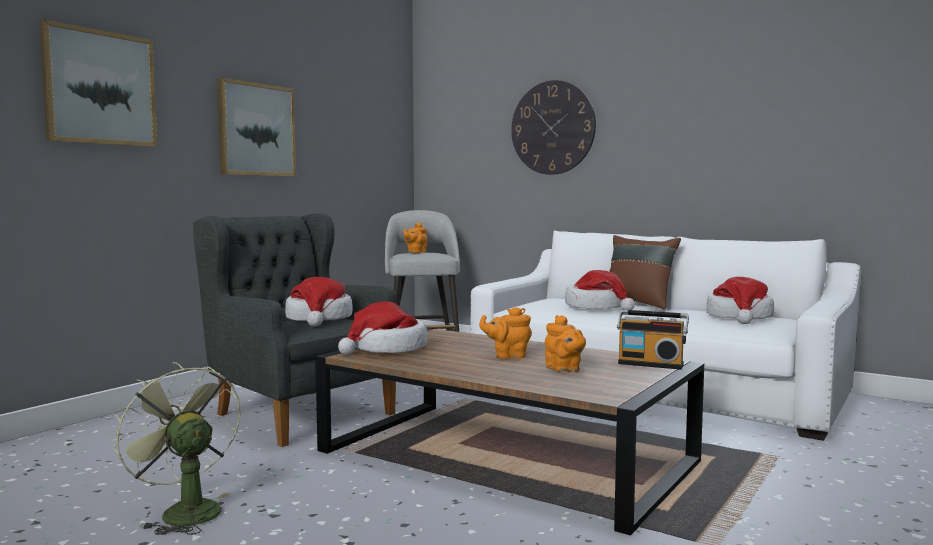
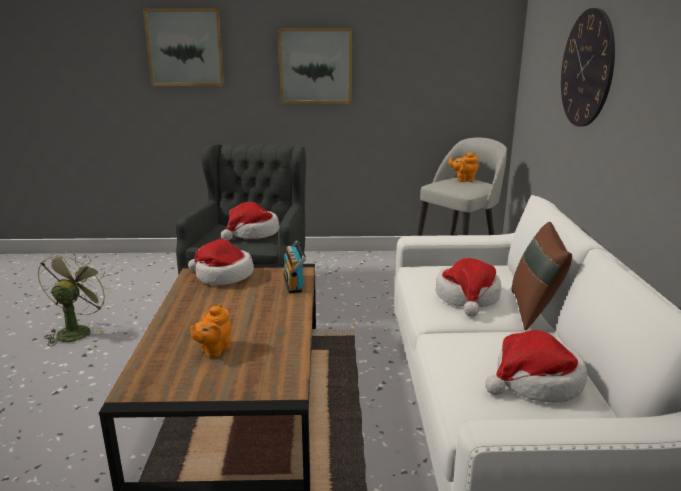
camera: 55 degrees right, 15 degrees up
(508, 356) = (242, 317): orange teapot -> none
(651, 364) = (271, 383): radio -> radio (294, 283)

